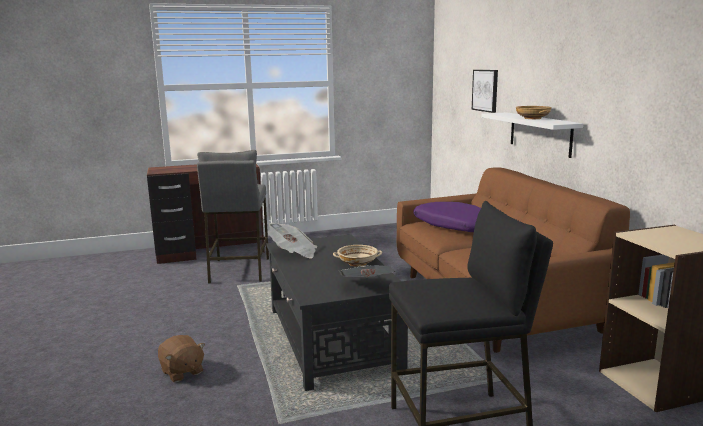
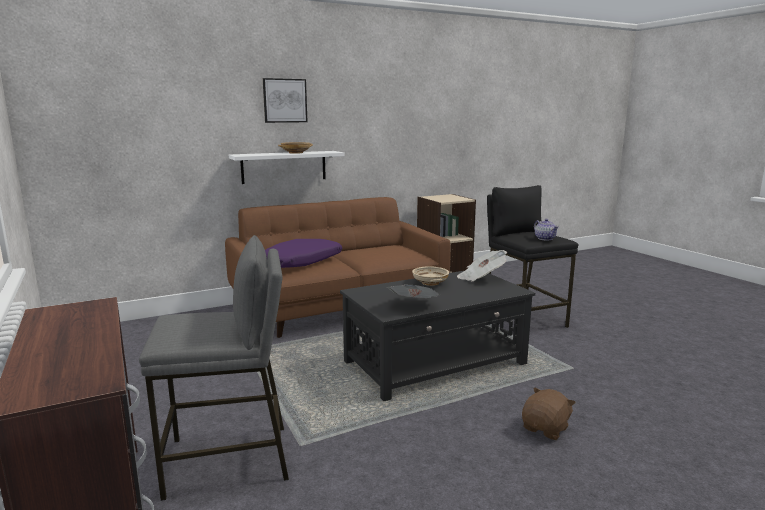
camera: 100 degrees left, 0 degrees up
(428, 295) = (545, 238): none -> teapot
(485, 90) = (181, 135): picture -> picture (285, 100)

